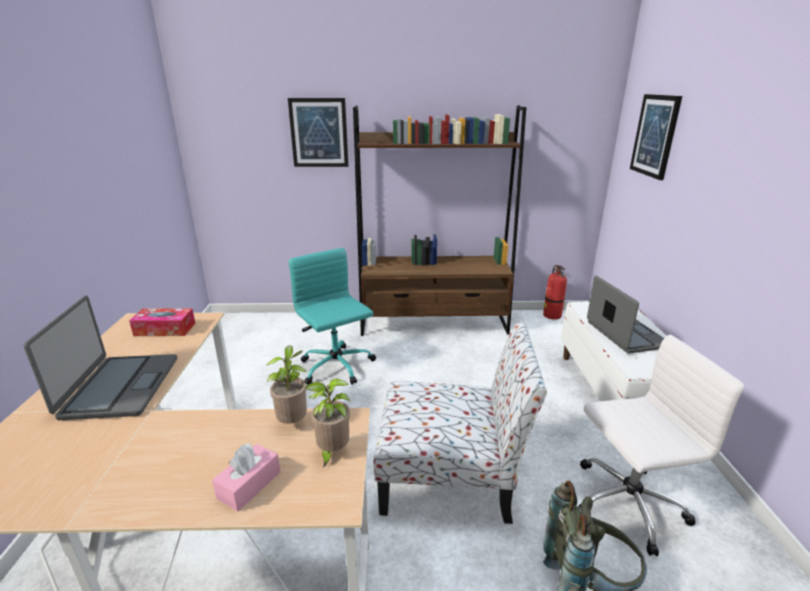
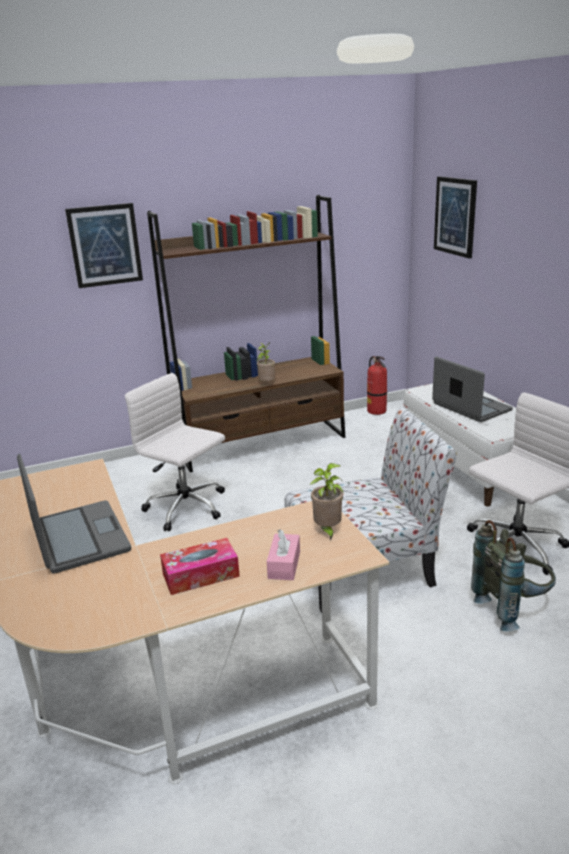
camera: 20 degrees left, 0 degrees up
(165, 329) = (58, 485): tissue box -> tissue box (201, 575)
(293, 422) = (275, 521): potted plant -> potted plant (266, 384)
(337, 367) = (187, 508): turquoise office chair -> white office chair

